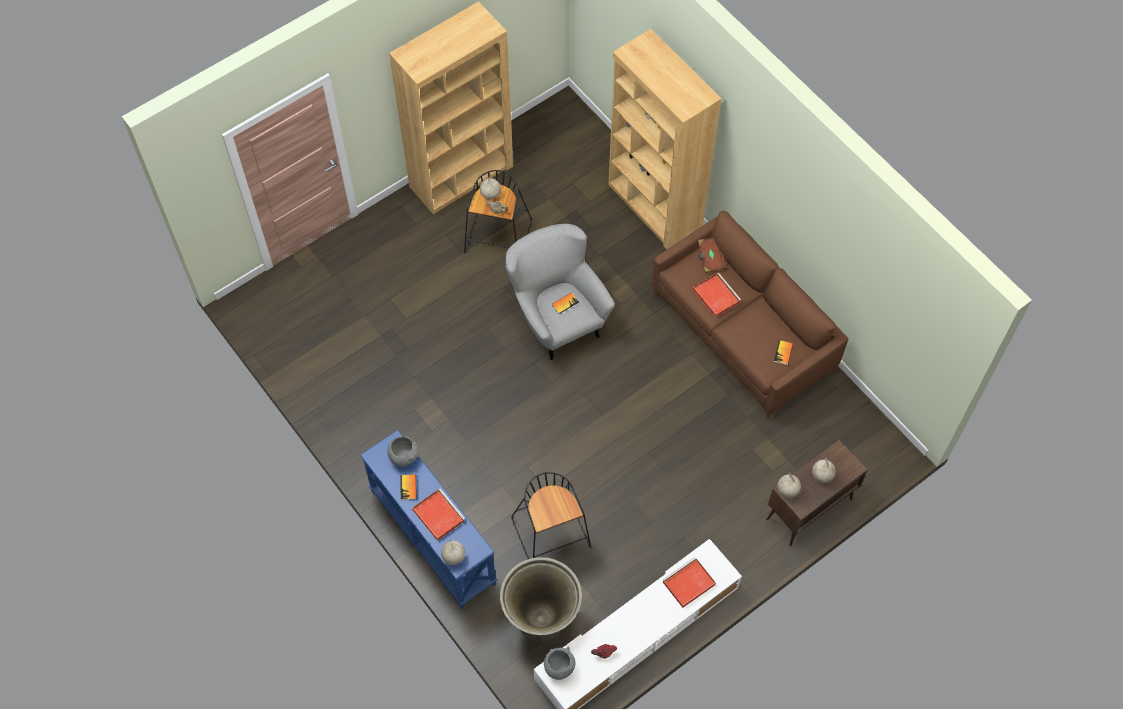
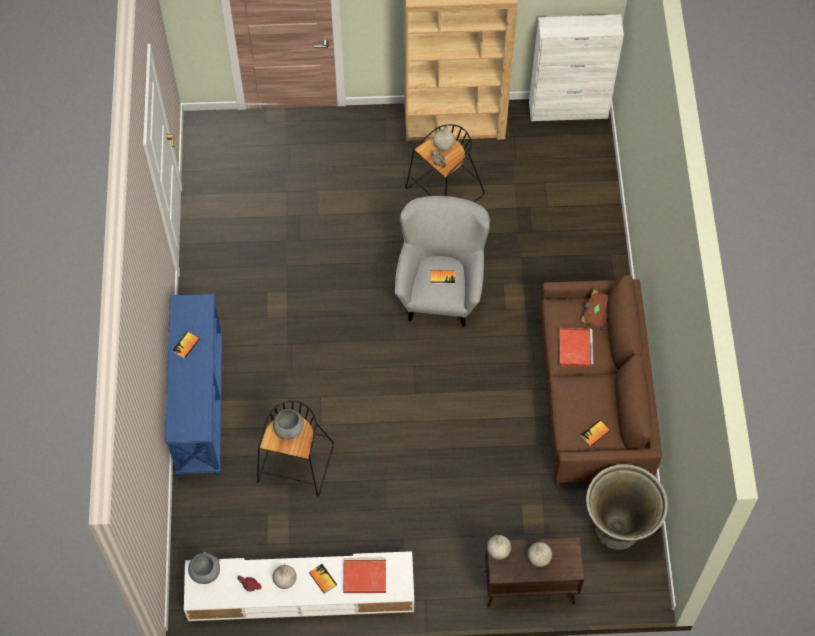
camera: 35 degrees right, 0 degrees up
(403, 457) = (201, 318): grey bowl -> grey bowl (289, 430)
(437, 515) = (191, 382): red tray -> none
(453, 557) = (176, 424): globe -> globe (285, 581)
(541, 619) = (233, 528): grey planter -> grey planter (618, 528)
(546, 114) = (568, 110): none -> white cabinet
(654, 207) = (600, 244): brown bookcase -> none
(657, 607) = (323, 579): none -> book

